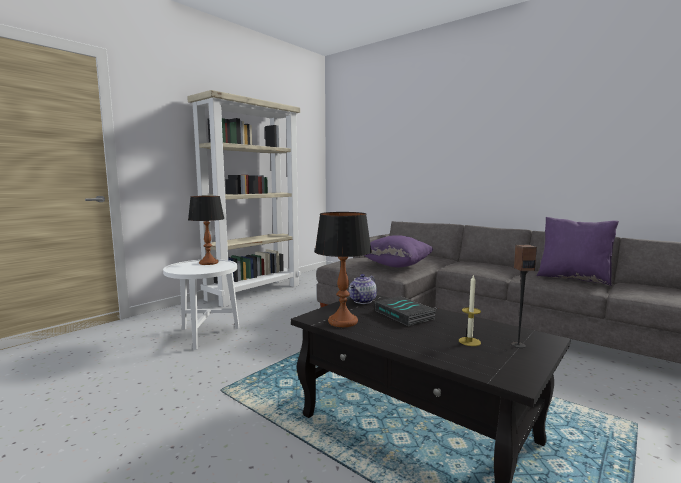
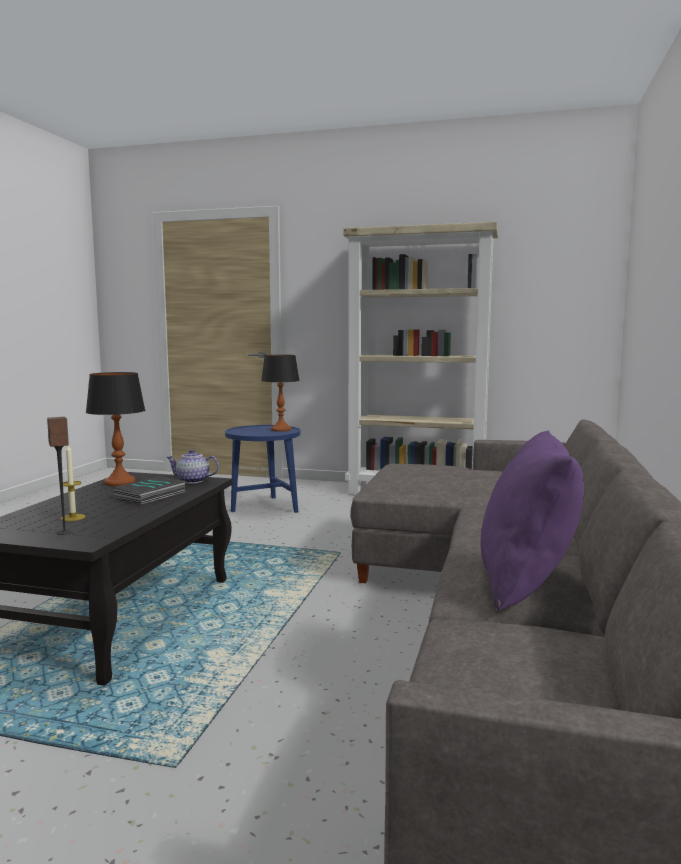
camera: 65 degrees right, 0 degrees up
(205, 336) = (264, 507): white side table -> blue side table
(396, 265) = (425, 482): purple pillow -> none

